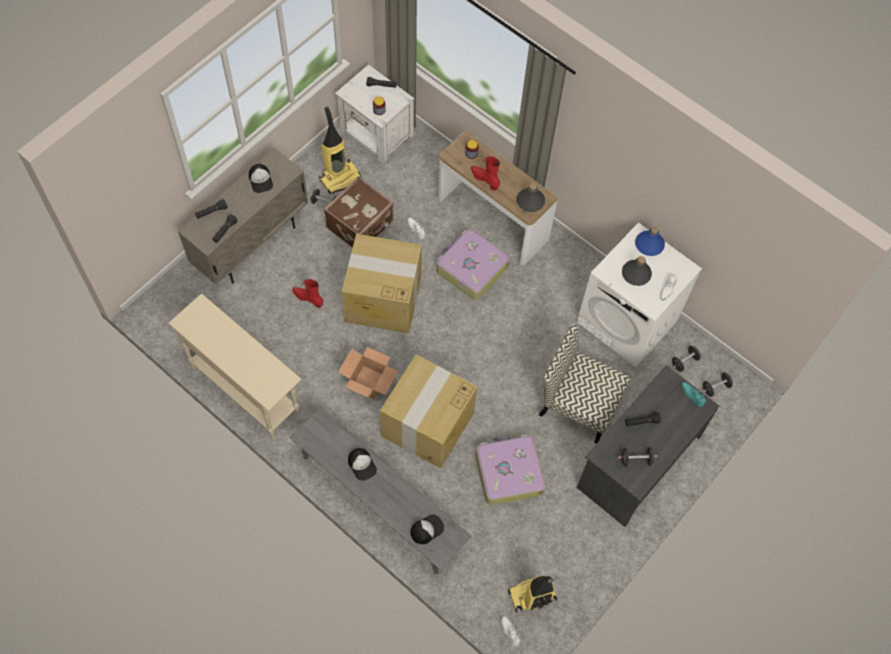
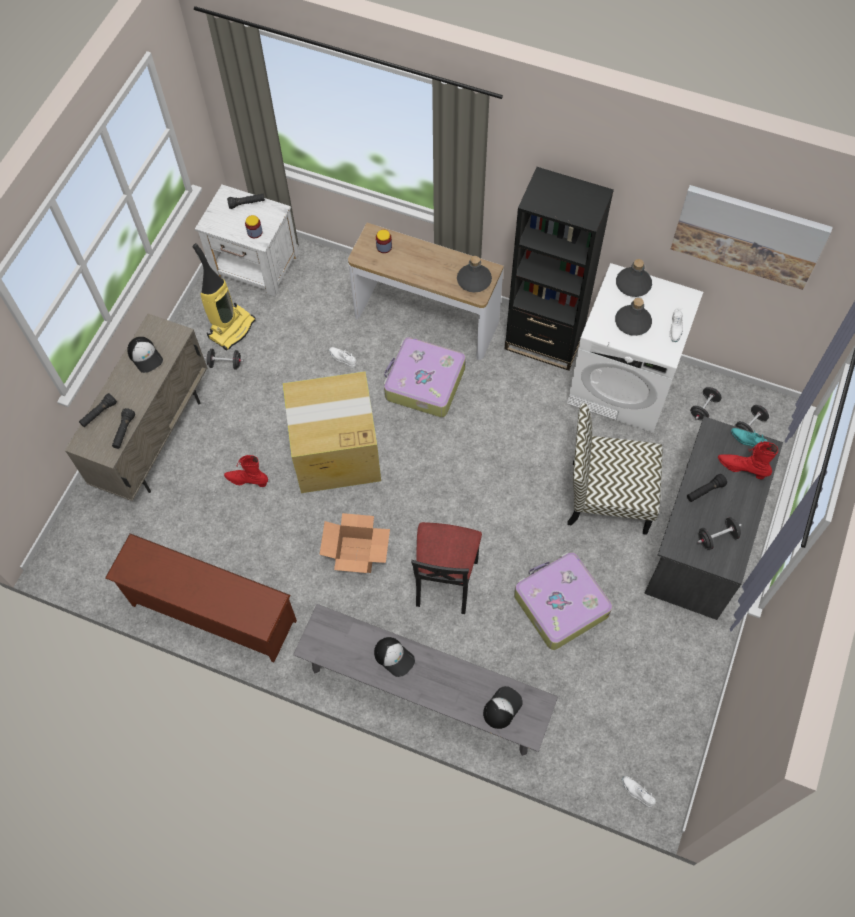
camera: 15 degrees left, 0 degrees up
(245, 389) = (211, 614): beige console table -> brown shoe rack
(361, 225) = (277, 374): brown suitcase -> none
(427, 425) = (445, 581): cardboard box -> black chair
(485, 180) = (412, 272): red boot -> red boot (742, 468)
(532, 596) = (646, 740): vacuum cleaner -> none
(578, 267) = (544, 341): none -> black bookcase
(649, 245) = (633, 284): blue bottle -> grey bottle
(738, 236) = (748, 235): none -> picture

